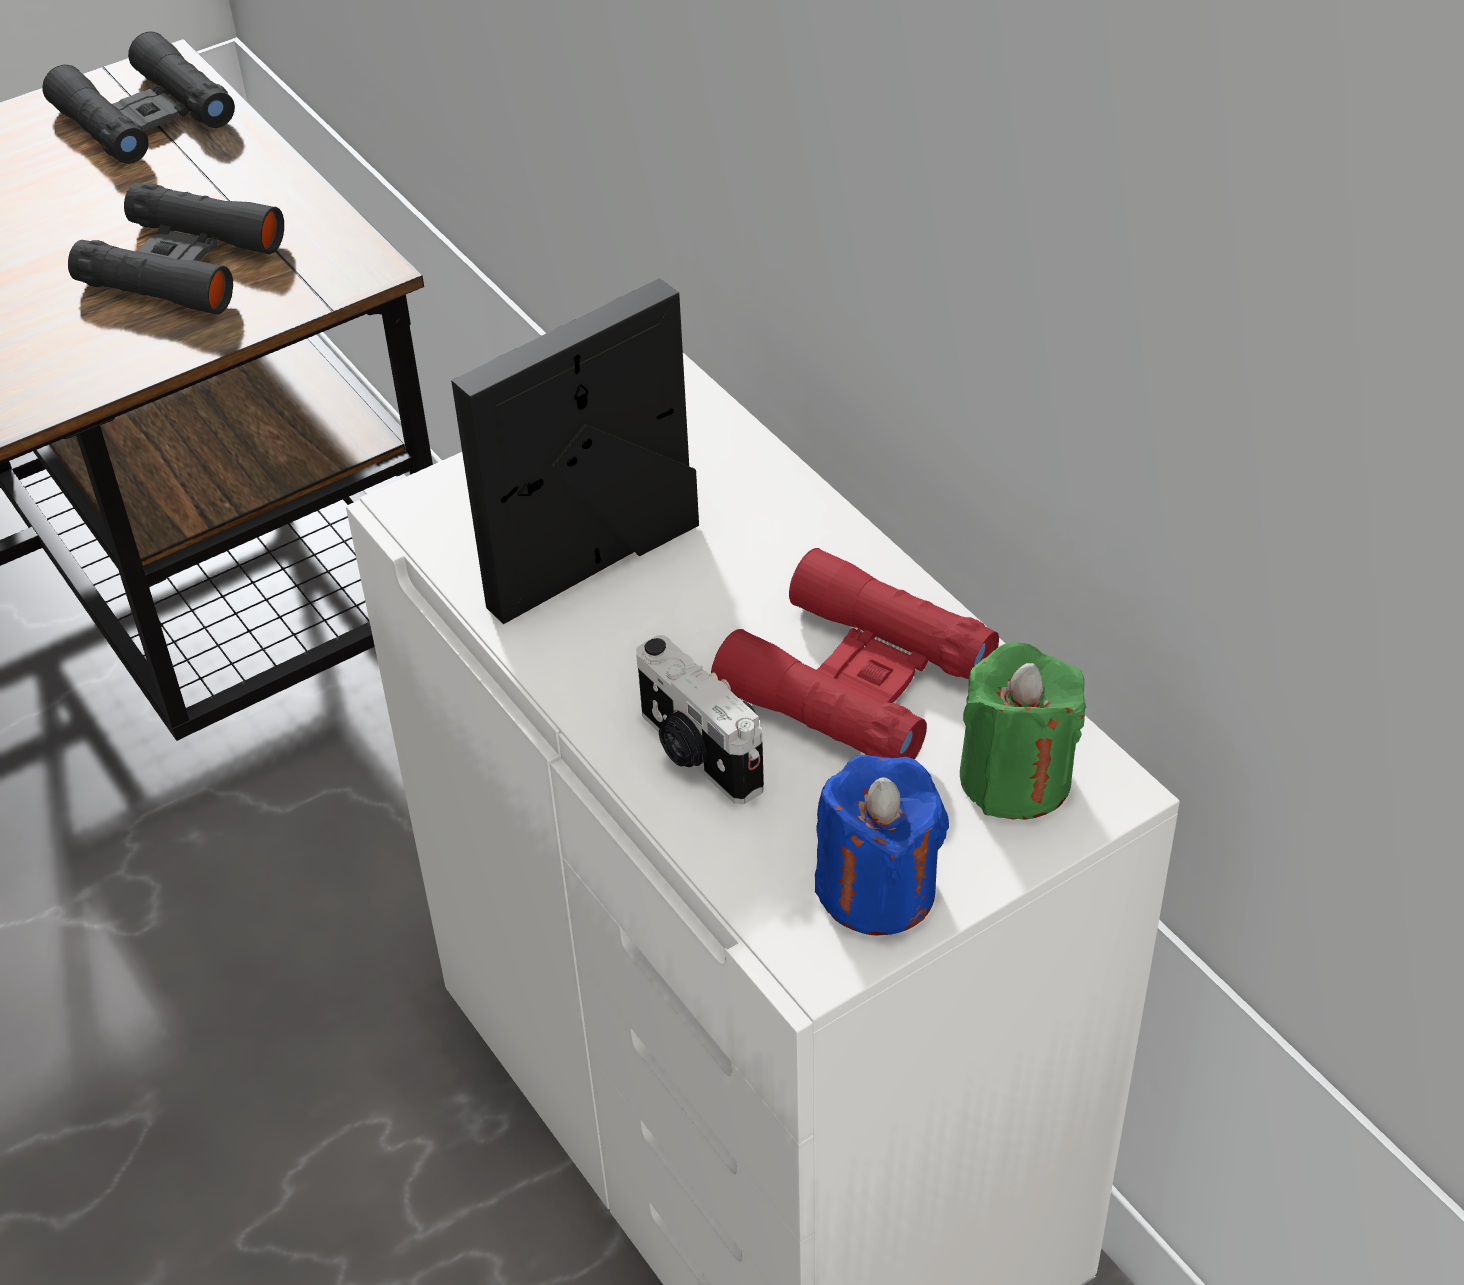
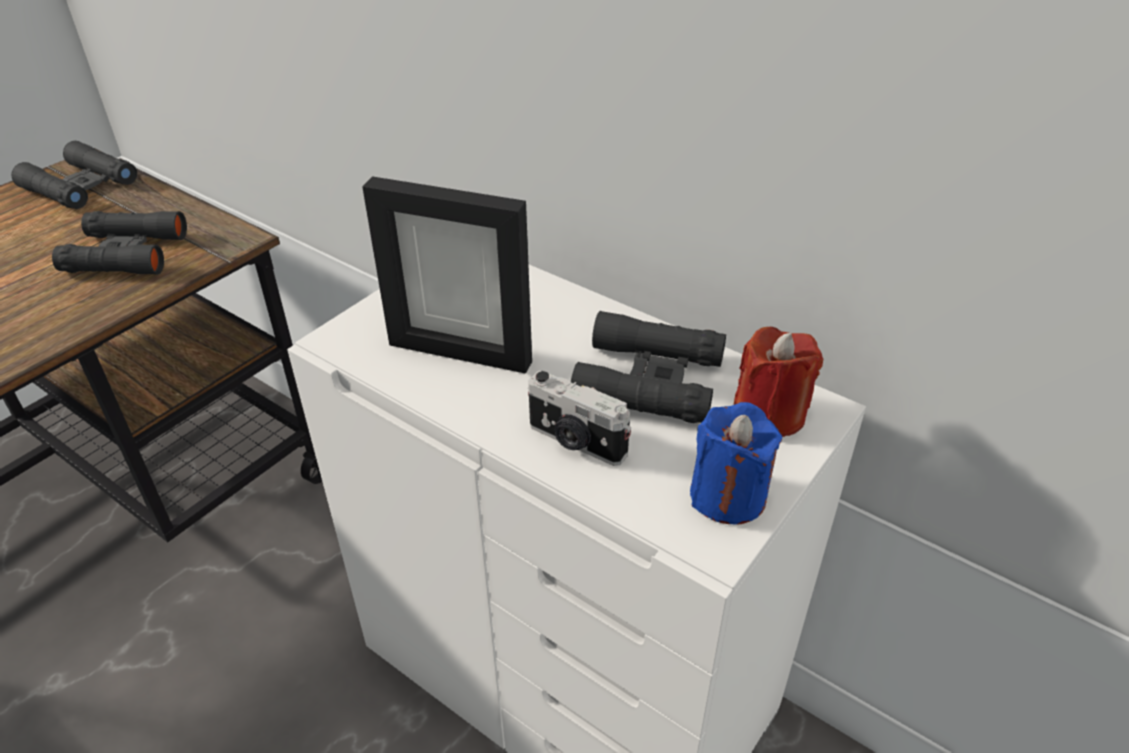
camera: 20 degrees left, 5 degrees down
(594, 566) = (461, 351): picture frame -> picture frame turned 105 degrees counterclockwise
(856, 679) = (649, 381): red binoculars -> black binoculars
(1015, 778) = (770, 414): green candle -> red candle

